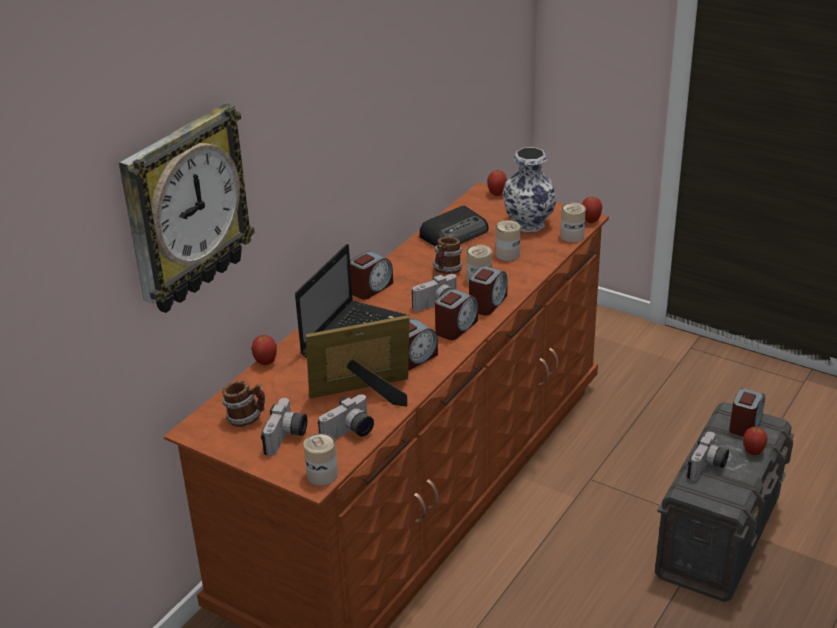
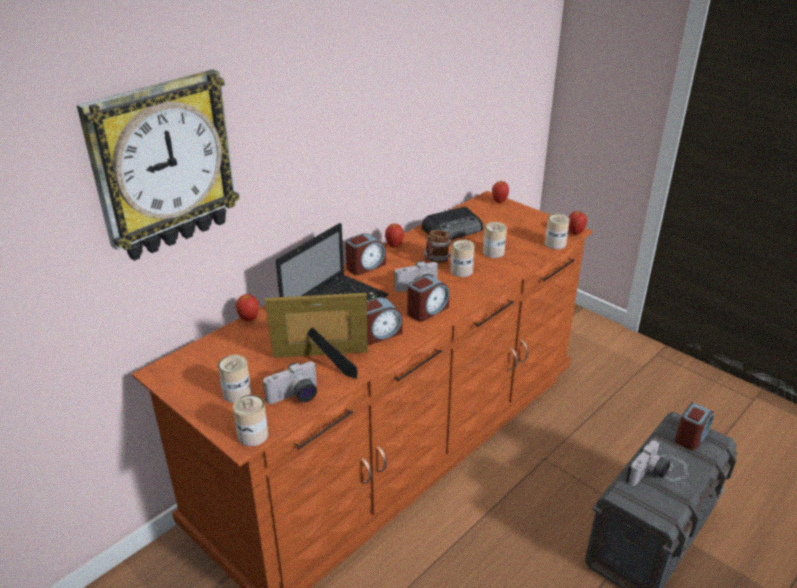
camera: 10 degrees right, 0 degrees up
(246, 419) = (209, 368): mug -> none
(287, 438) = (237, 393): camera -> can
(487, 303) = (462, 292): alarm clock -> none
(529, 223) = (520, 228): vase -> none
(753, 452) = (694, 466): apple -> apple (394, 246)

